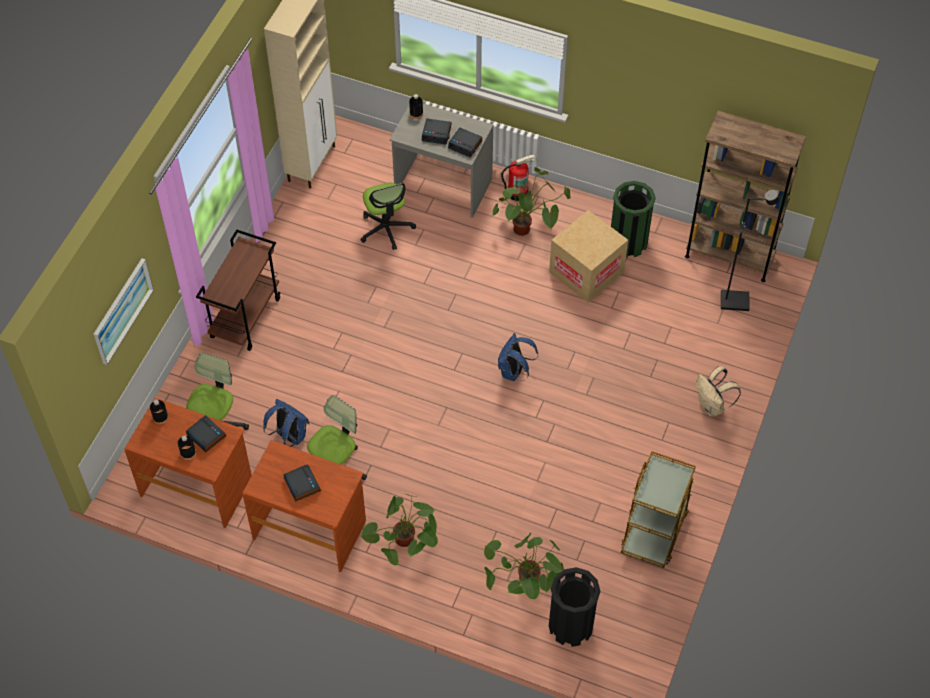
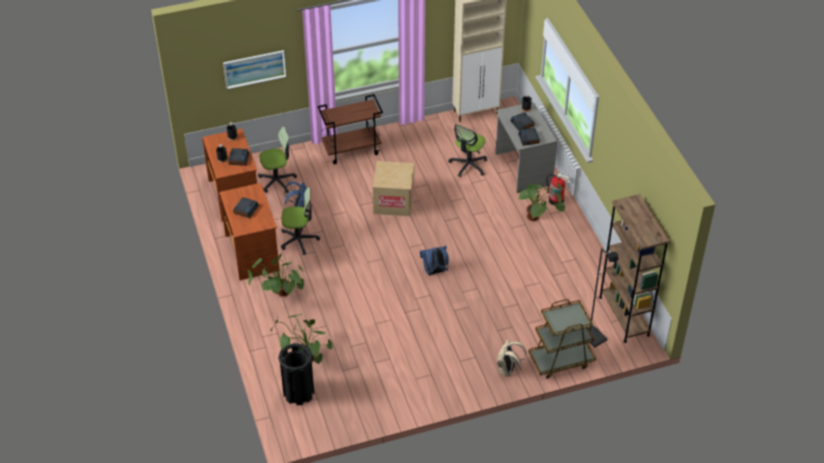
camera: 50 degrees right, 10 degrees down
(586, 272) = (536, 261): cardboard box -> cardboard box (394, 201)
(628, 242) = (579, 266): green trash can -> none
(654, 530) = (396, 393): brown cart -> brown cart (561, 360)

